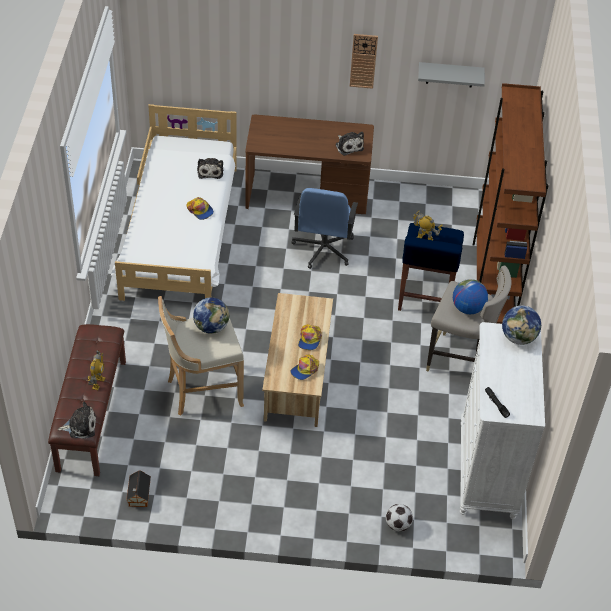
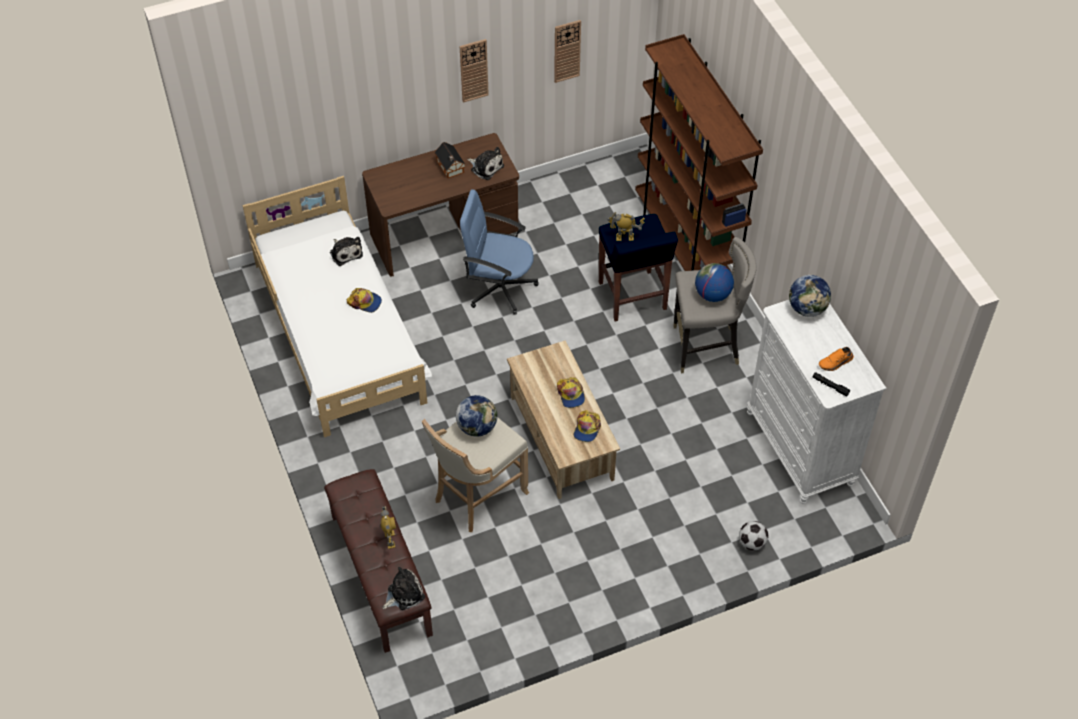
camera: 25 degrees left, 5 degrees up
(138, 496) = (486, 636): toy house -> toy house (450, 167)
(323, 249) = (499, 287): blue office chair -> blue office chair turned 120 degrees clockwise
(450, 74) = (567, 51): grey shelf -> wall clock
(514, 388) = (835, 363): none -> orange shoe

